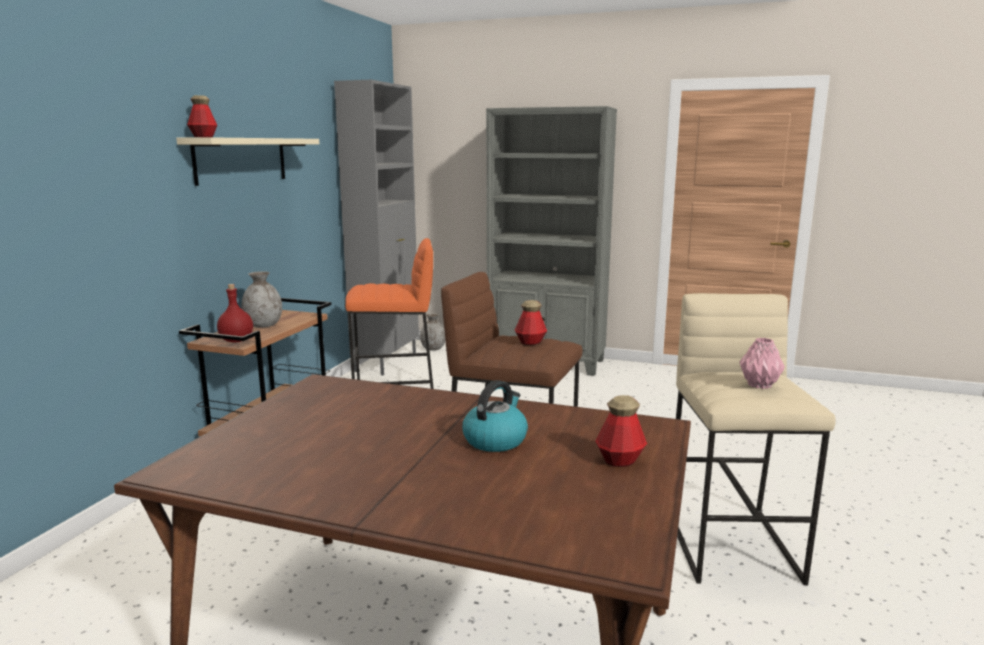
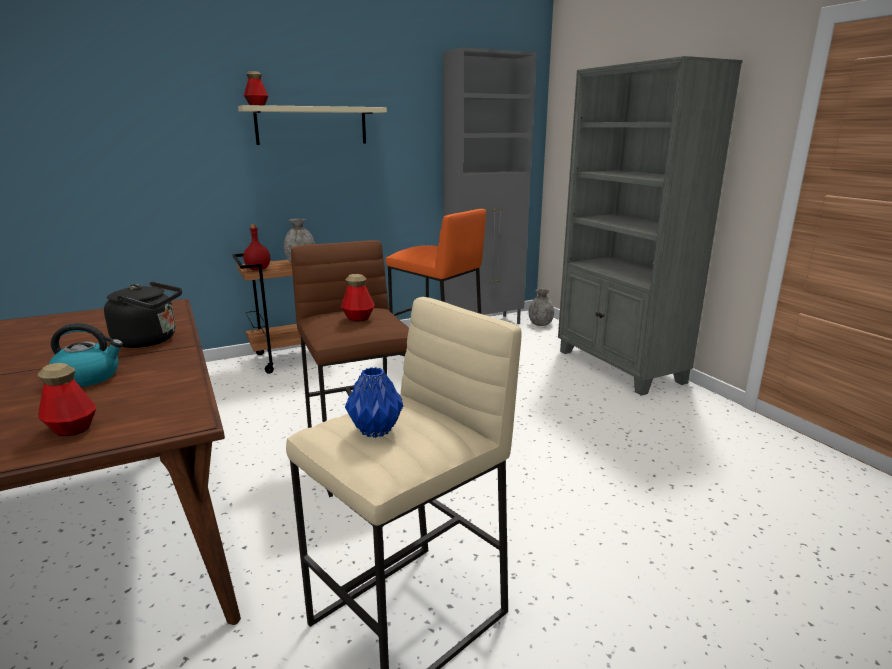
camera: 45 degrees right, 5 degrees up
(431, 406) = (150, 340): none -> black kettle
(758, 385) = (375, 430): pink vase -> blue vase

